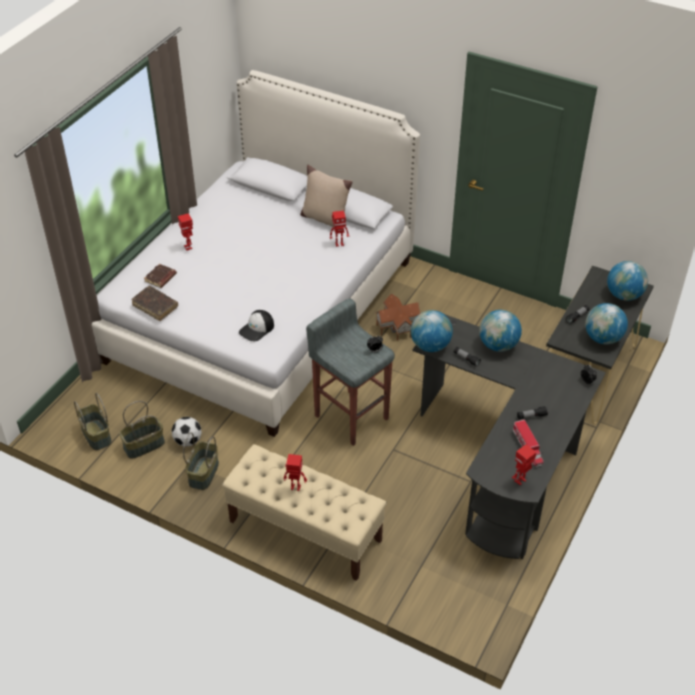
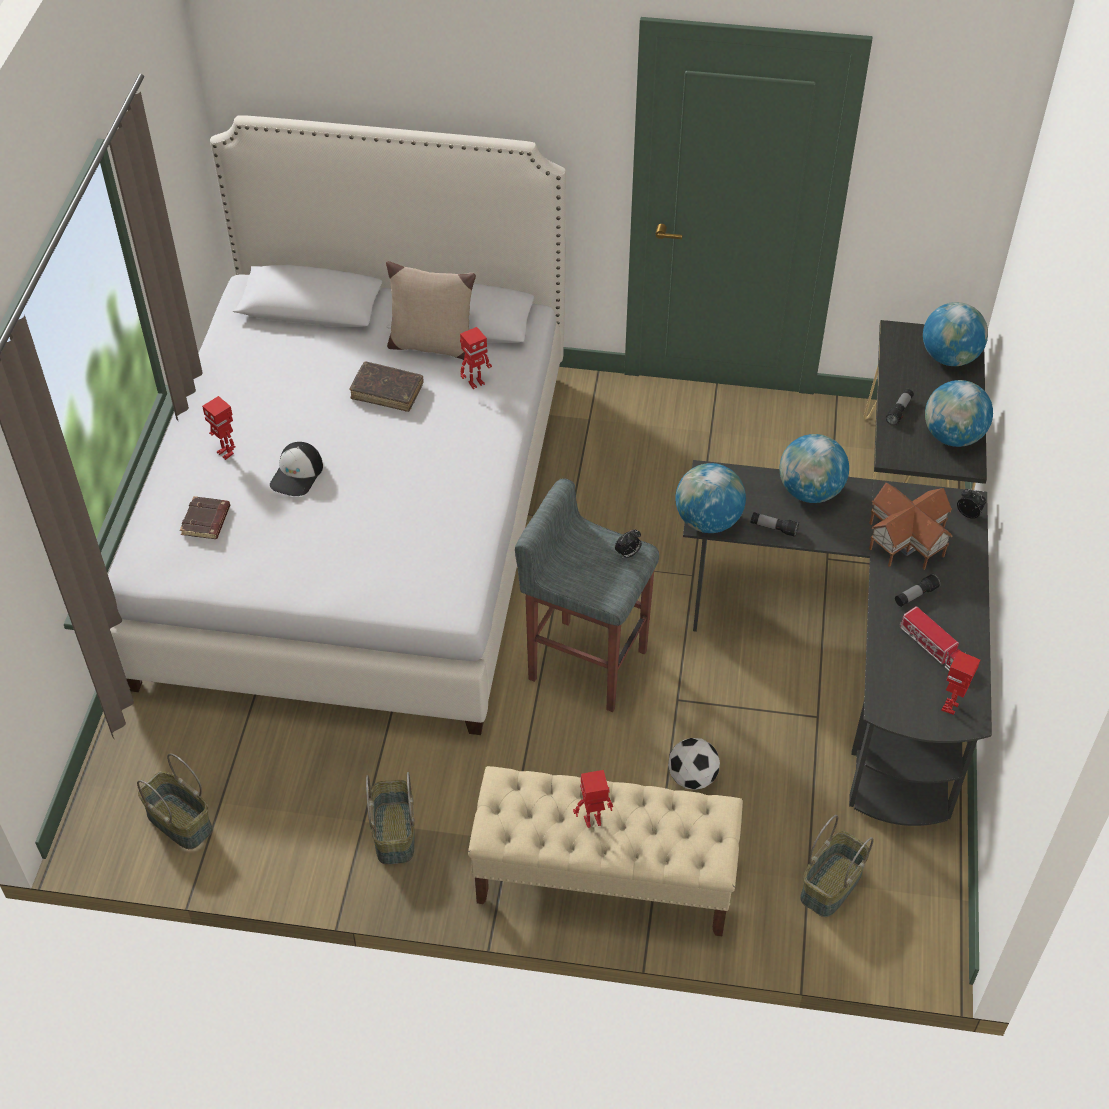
camera: 20 degrees left, 5 degrees up
(144, 446) = (271, 816): basket -> basket (831, 886)
(155, 306) = (222, 575): brown book -> brown book (387, 392)
(188, 441) = (341, 785): football -> football (692, 777)
(257, 329) = (414, 568): cap -> cap (297, 474)
(397, 326) = (588, 491): toy house -> toy house (906, 541)

